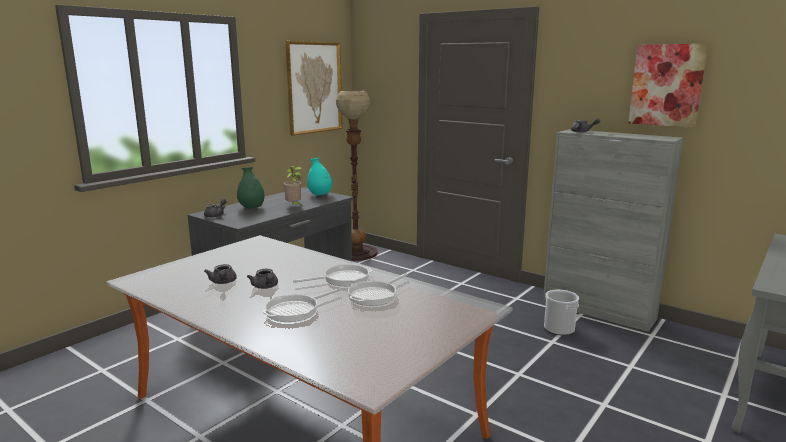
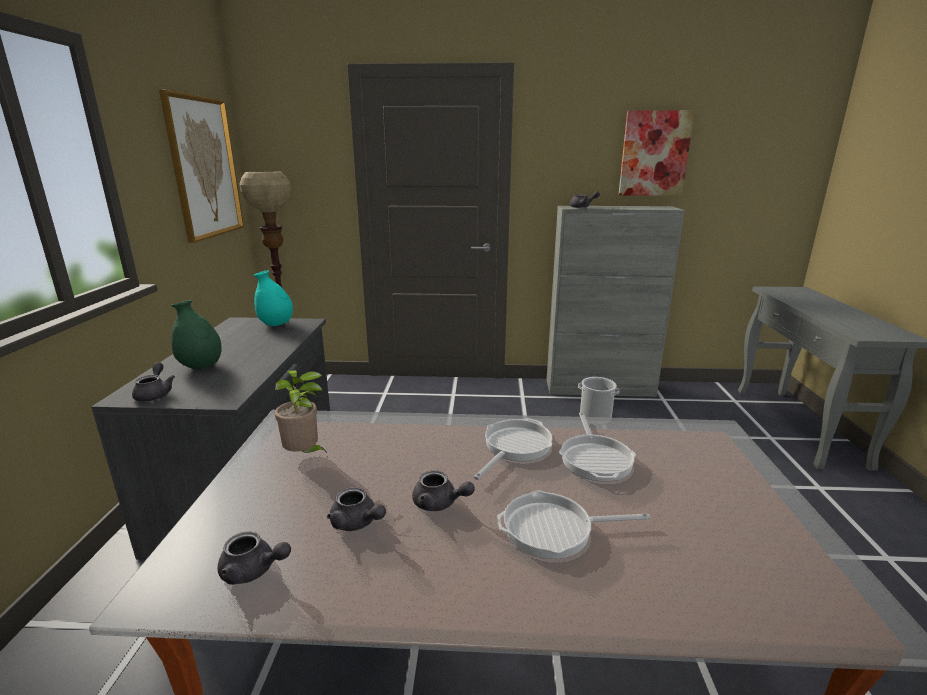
camera: 35 degrees left, 5 degrees up
(167, 283) = (253, 571): none -> grey teapot
(294, 206) = (266, 349): potted plant -> potted plant (304, 455)
(295, 310) = (554, 529): frying pan -> frying pan turned 75 degrees clockwise

